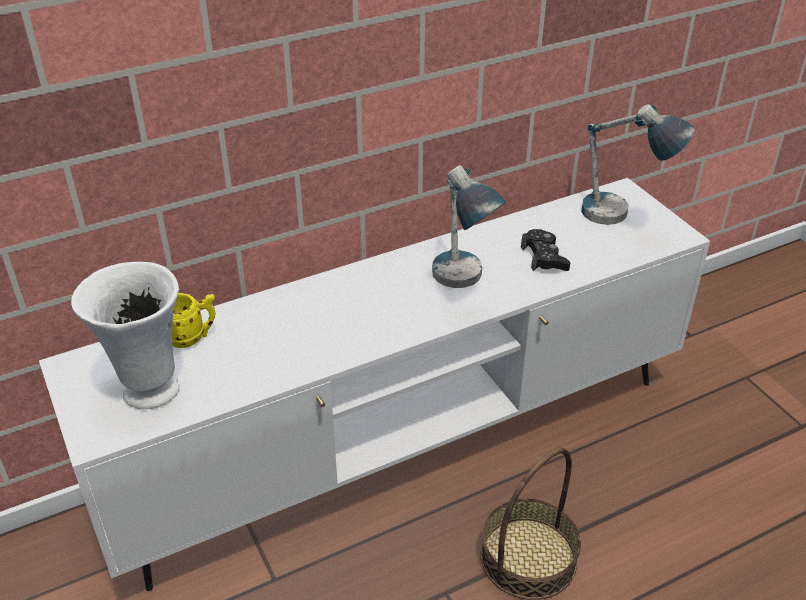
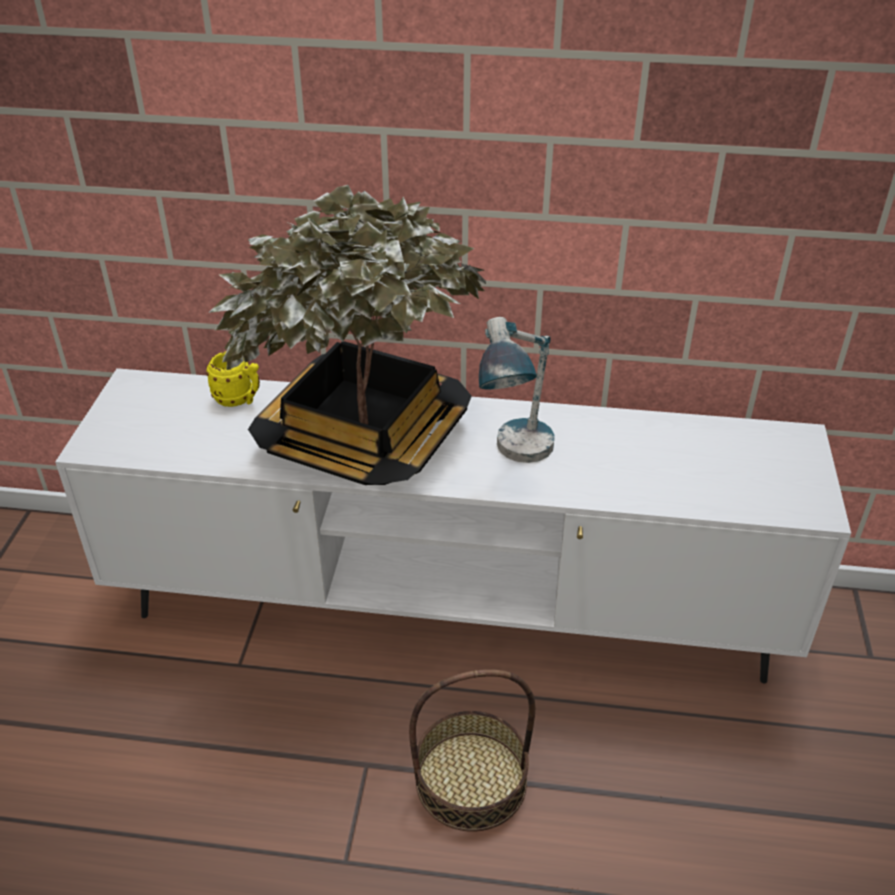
camera: 35 degrees right, 0 degrees up
(149, 392) = (163, 429): white vase -> none
(333, 321) = (364, 438): none -> potted plant
(544, 257) = (631, 468): black game controller -> none
(620, 220) = (762, 466): table lamp -> none

